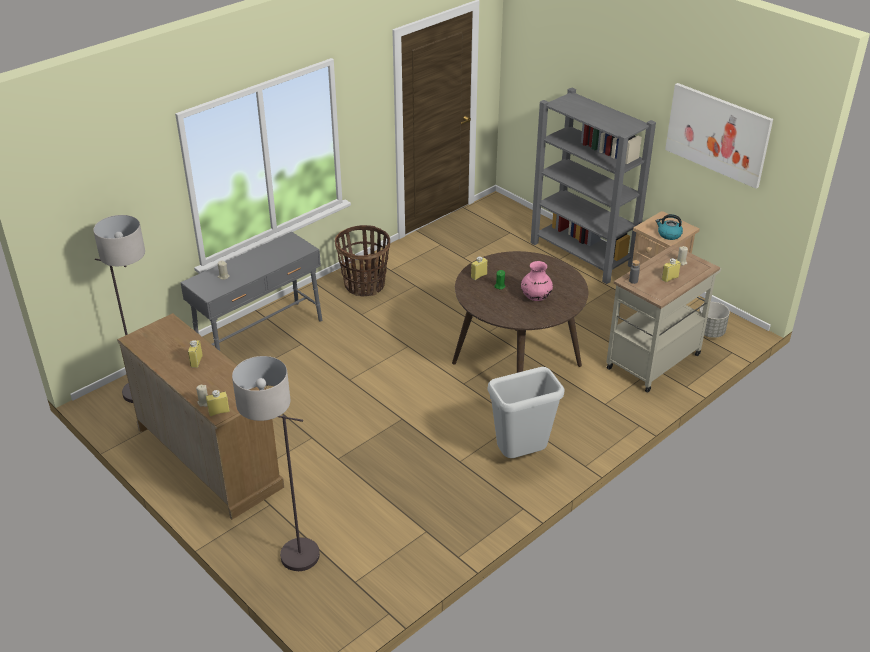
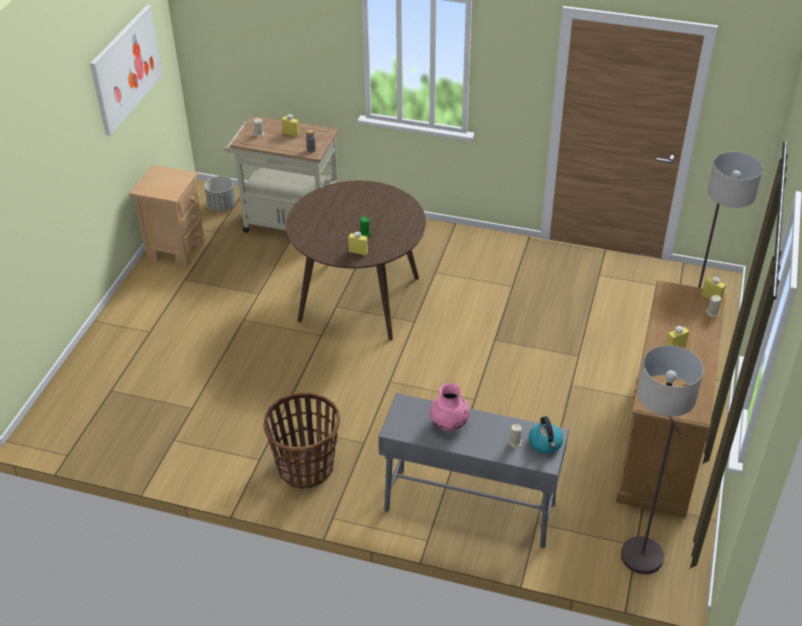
camera: 120 degrees left, 5 degrees up
(521, 456) = (475, 257): grey trash can -> none
(535, 297) = (364, 208): pink vase -> pink vase (449, 424)
(582, 254) = (129, 318): grey bookcase -> none
(669, 234) = (177, 178): kettle -> kettle (545, 444)

